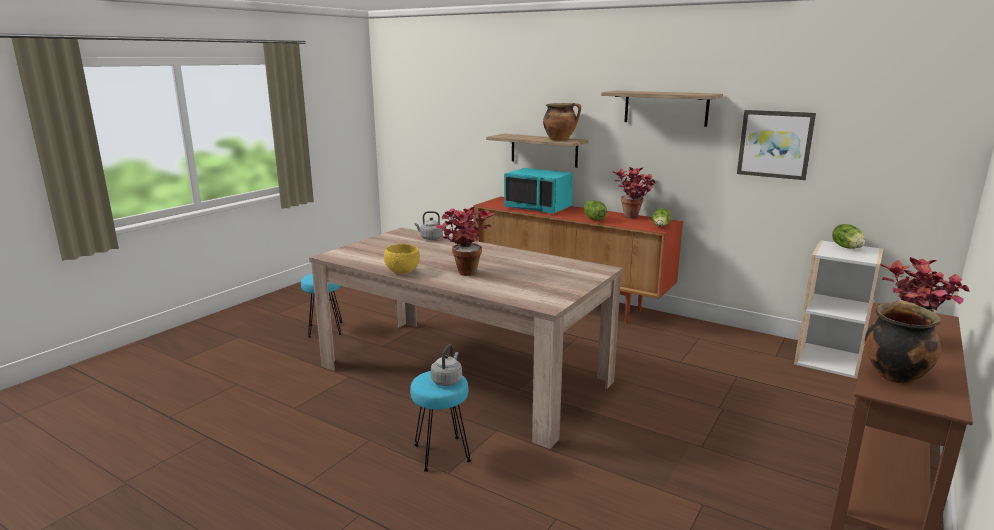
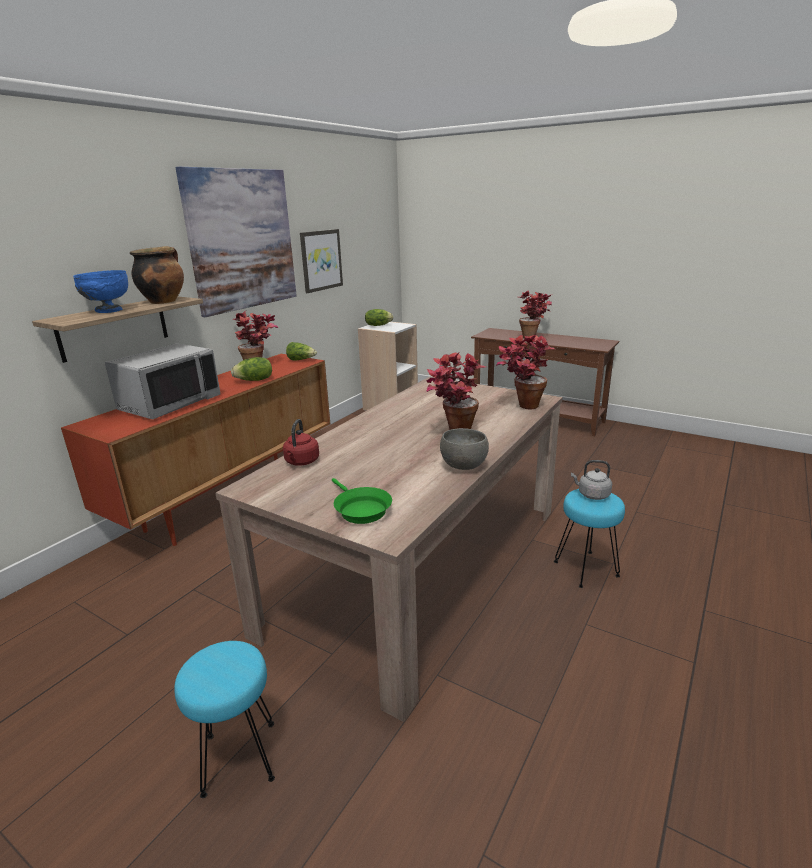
camera: 90 degrees left, 5 degrees up
(361, 250) = (360, 509): none -> green frying pan
(402, 272) = (464, 466): yellow bowl -> grey bowl
(430, 238) = (301, 462): grey kettle -> red kettle
(523, 295) = (521, 407): none -> potted plant
(528, 137) = (108, 311): none -> blue bowl
(538, 207) = (169, 403): turquoise microwave -> grey microwave
(665, 108) = (242, 240): shelf -> picture
(894, 375) = (579, 344): cooking pot -> none

